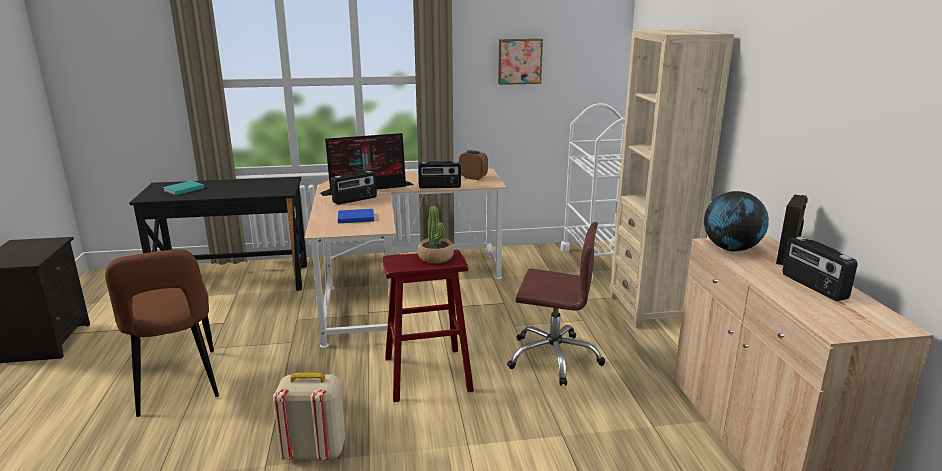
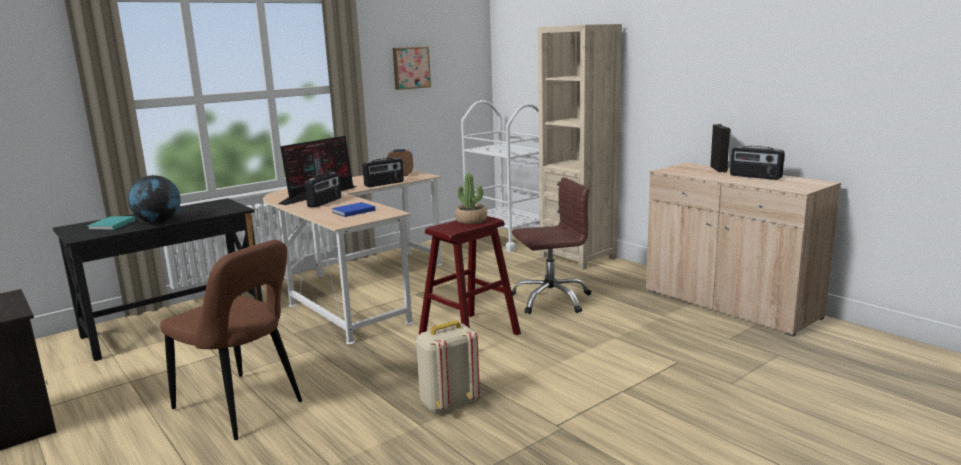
camera: 30 degrees left, 5 degrees down
(731, 249) = (682, 171): globe -> globe (158, 222)

